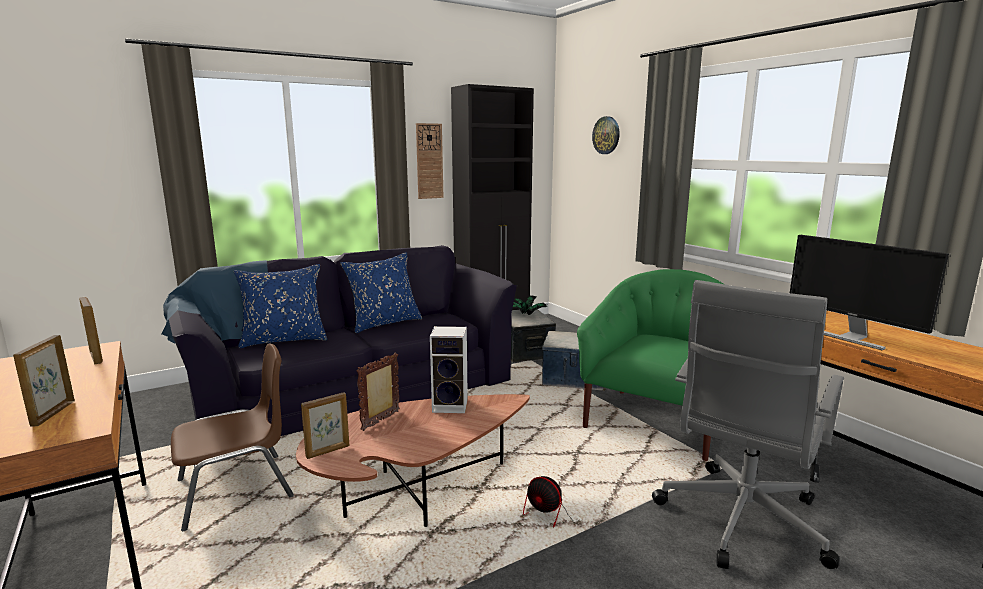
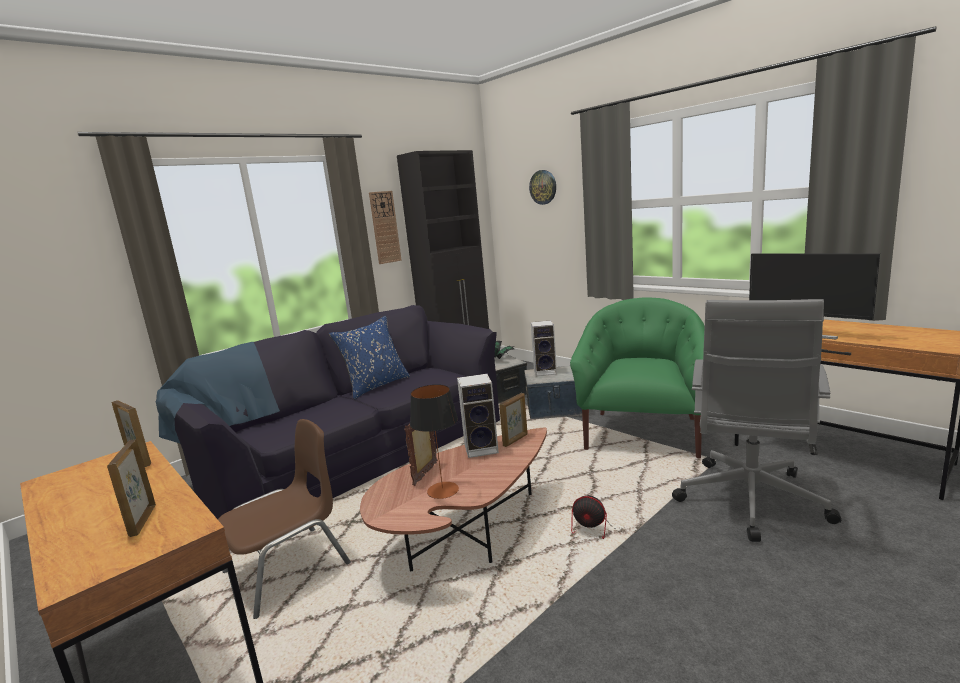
camera: 10 degrees left, 0 degrees up
(284, 340) = (286, 417): blue pillow -> none
(328, 451) = (393, 510): picture frame -> picture frame (516, 440)
(387, 441) = (442, 490): none -> table lamp
(569, 336) = (546, 372): none -> speaker

